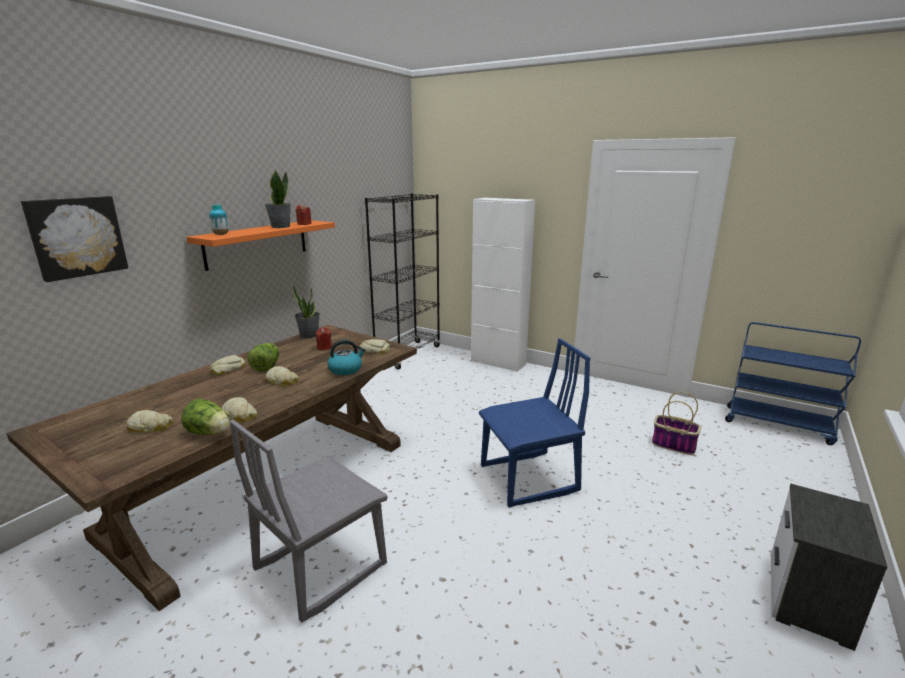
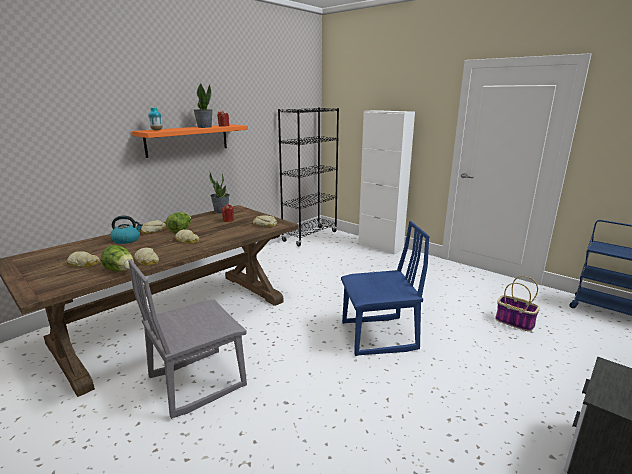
camera: 10 degrees right, 0 degrees up
(77, 237) = (50, 126): picture -> none
(346, 369) = (237, 236): kettle -> kettle (127, 240)

